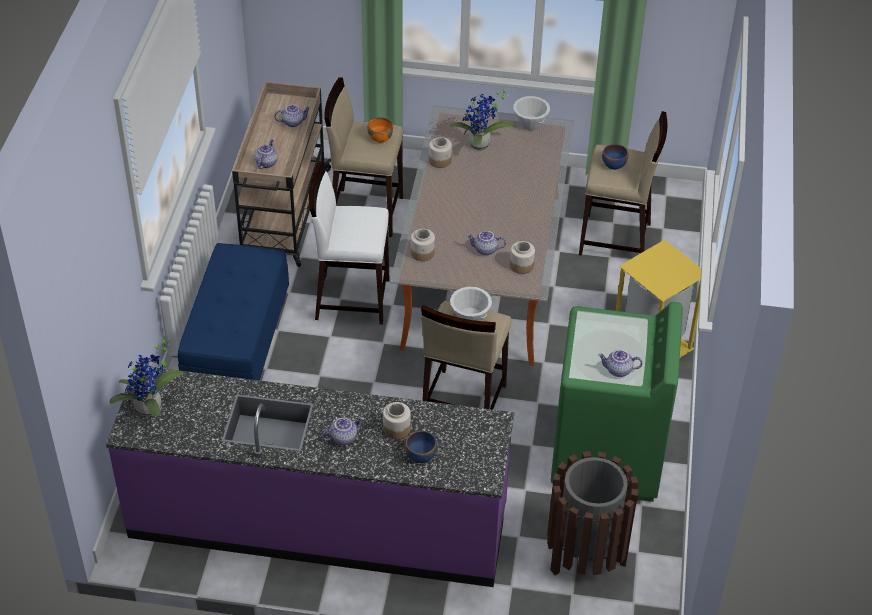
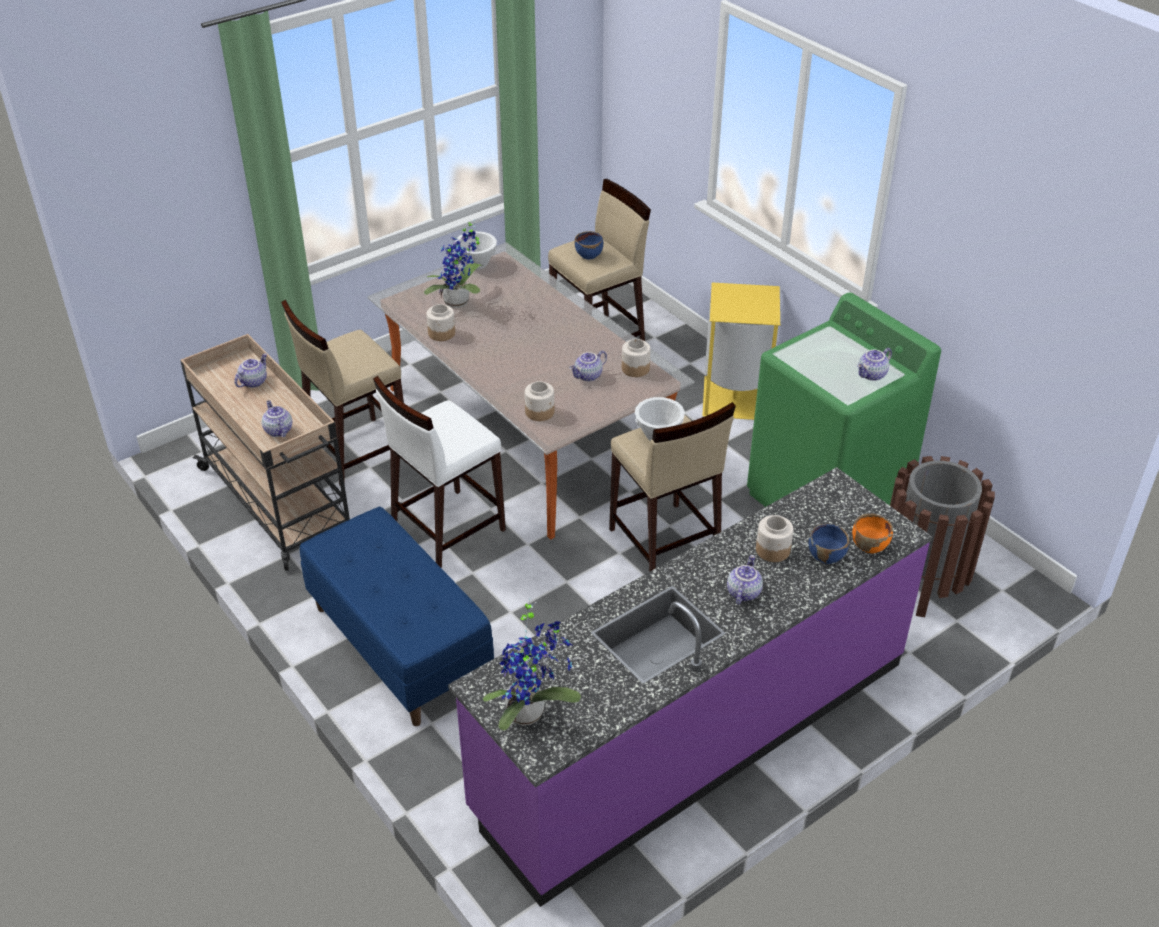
camera: 45 degrees left, 5 degrees down
(380, 138) = (358, 347): orange bowl -> orange bowl (869, 545)

